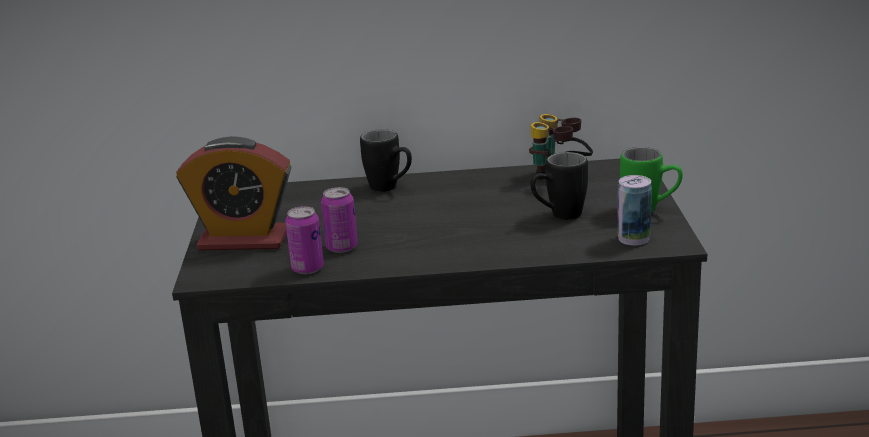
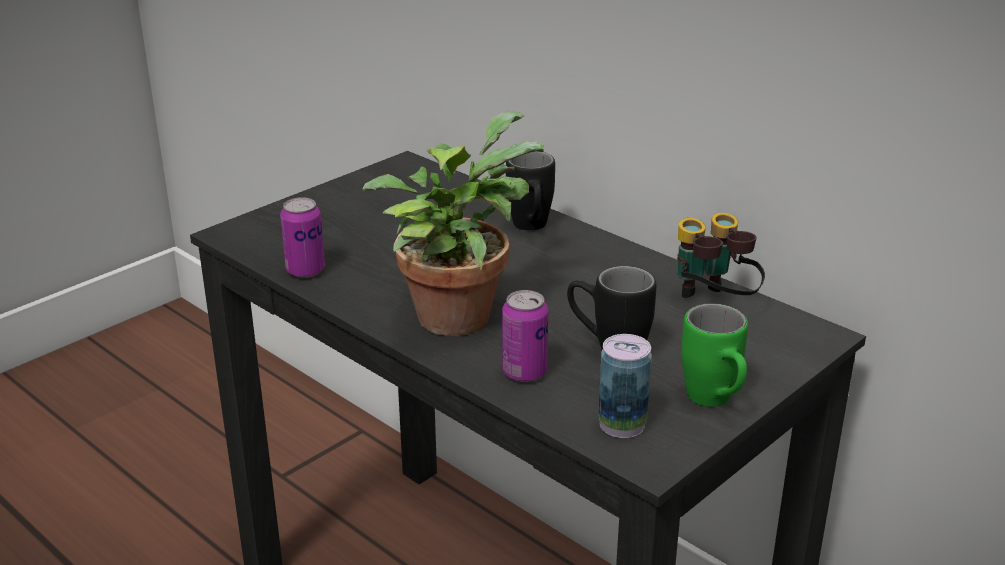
camera: 45 degrees right, 5 degrees up
(243, 240) = (324, 215): alarm clock -> none
(342, 247) = (369, 266): can -> can (524, 372)
(446, 241) = (456, 312): none -> potted plant

